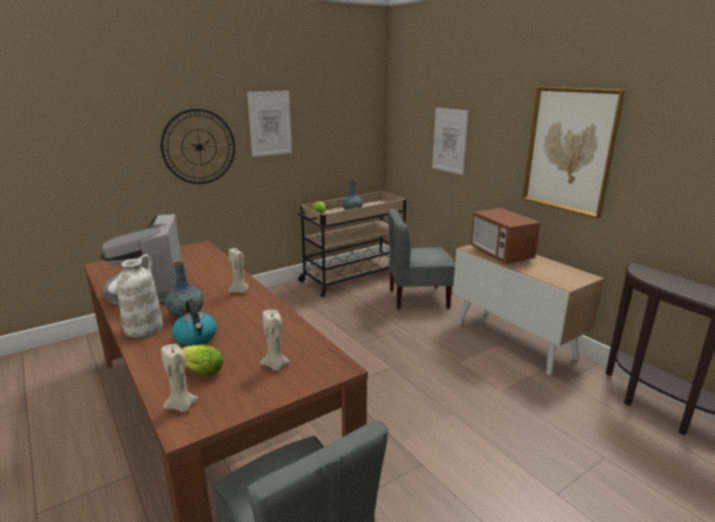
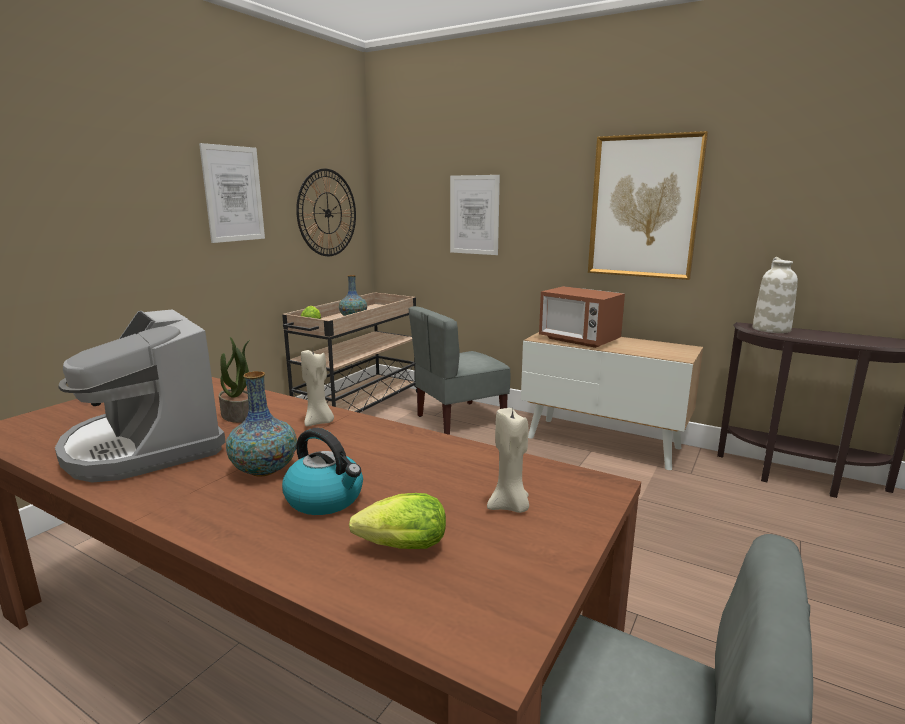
camera: 25 degrees left, 5 degrees down
(144, 328) = (205, 507): white vase -> white vase (770, 329)
(182, 406) = (439, 614): beige candle -> none
(199, 147) = (130, 225): wall clock -> wall clock (327, 213)
(206, 278) = (238, 415): none -> potted plant

